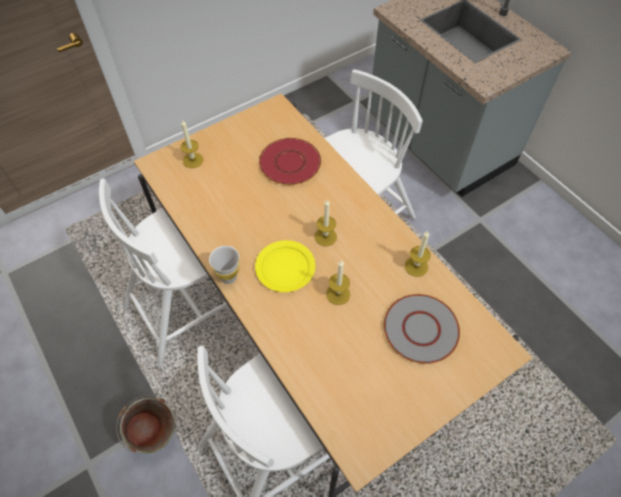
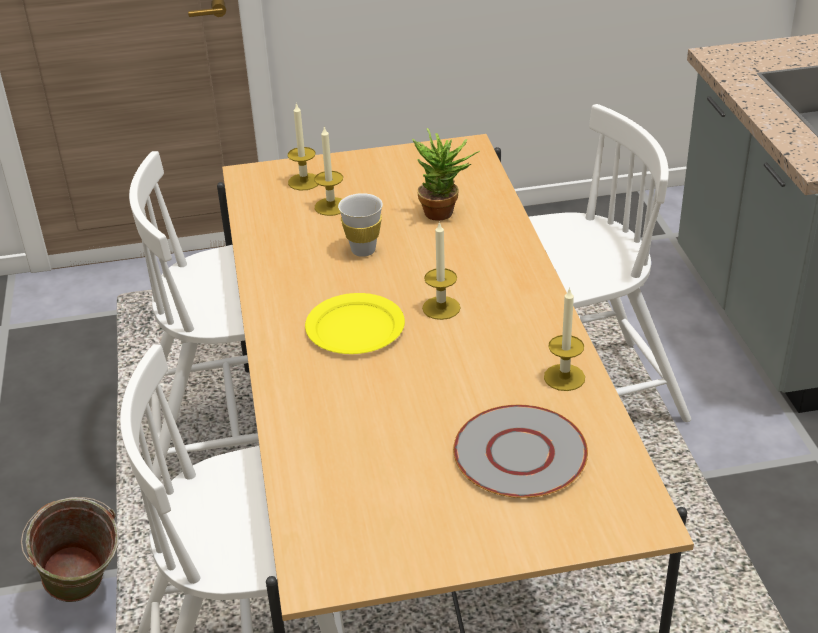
camera: 25 degrees right, 20 degrees down
(228, 277) = (265, 318): white cup -> white cup (363, 250)
(290, 163) = (445, 213): red plate -> potted plant
(338, 294) = (414, 378): candle -> candle (331, 206)

